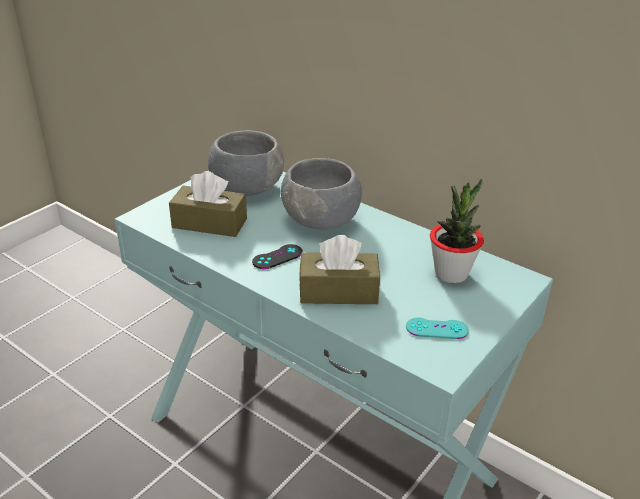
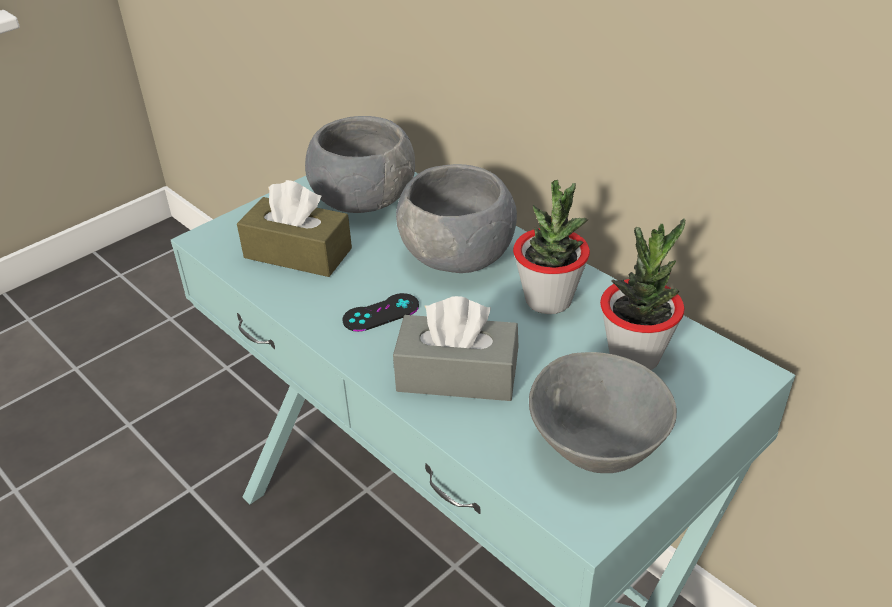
camera: 10 degrees right, 5 degrees up
(338, 291) = (457, 375): brown tissue box -> grey tissue box
(388, 244) = (548, 300): none -> potted plant
(437, 329) = (593, 450): turquoise game controller -> grey bowl

